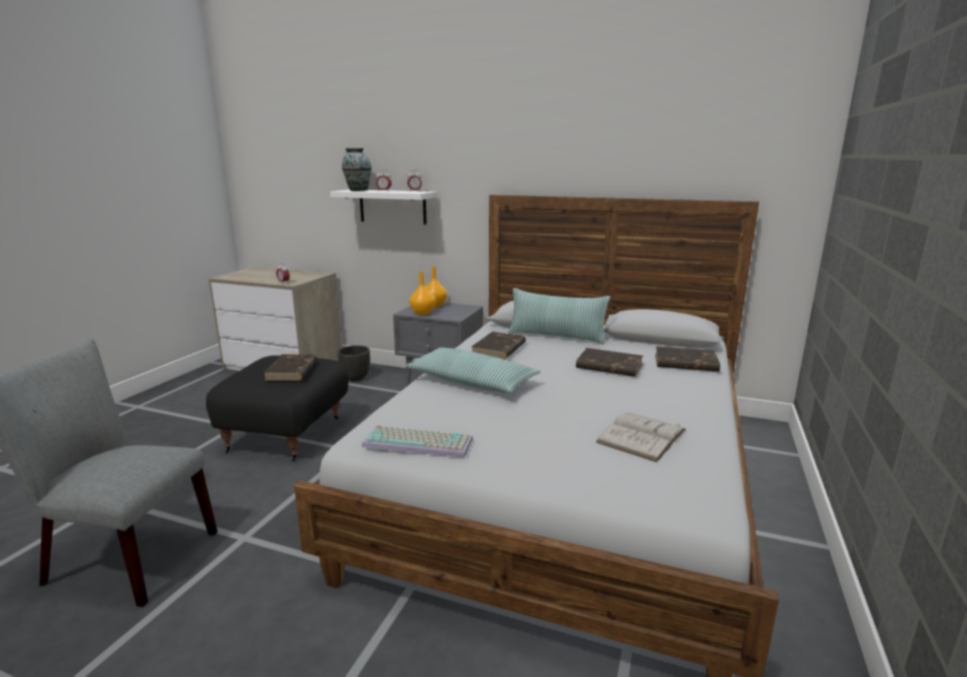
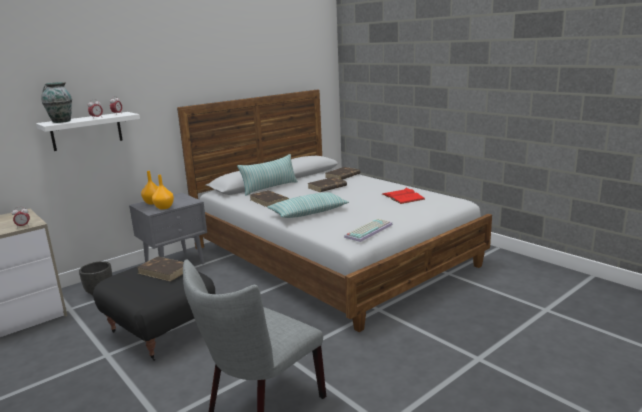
camera: 60 degrees left, 0 degrees up
(641, 436) = (403, 197): white book -> red book

